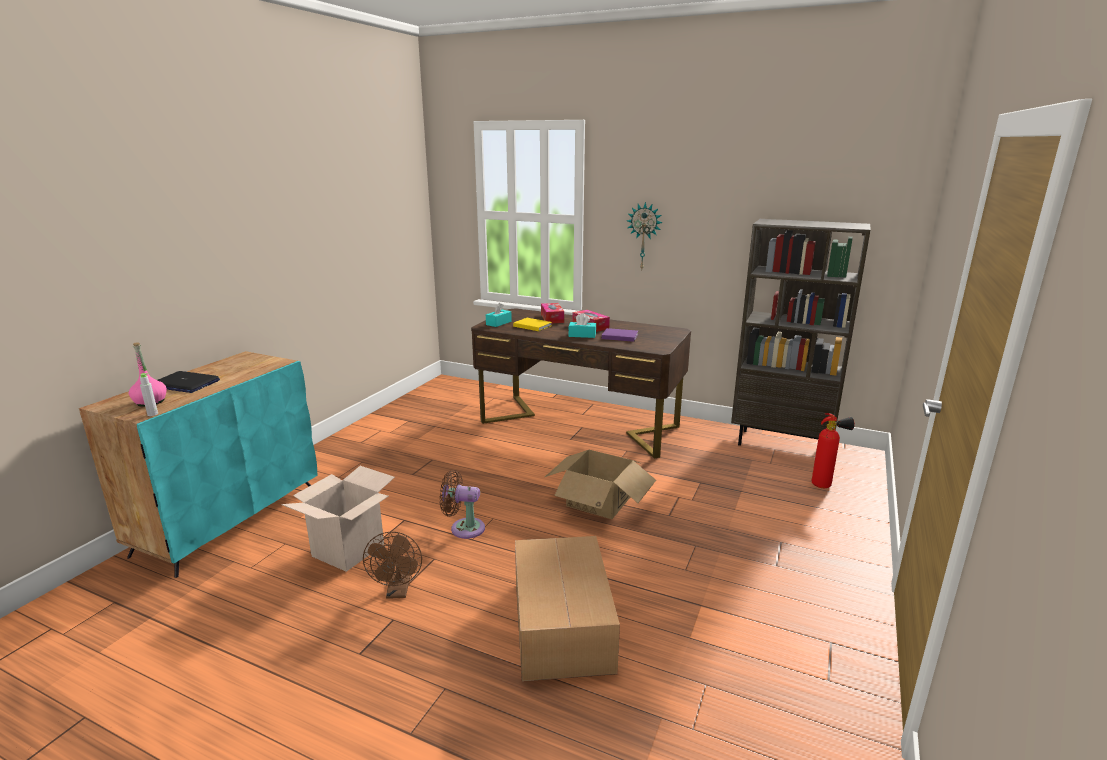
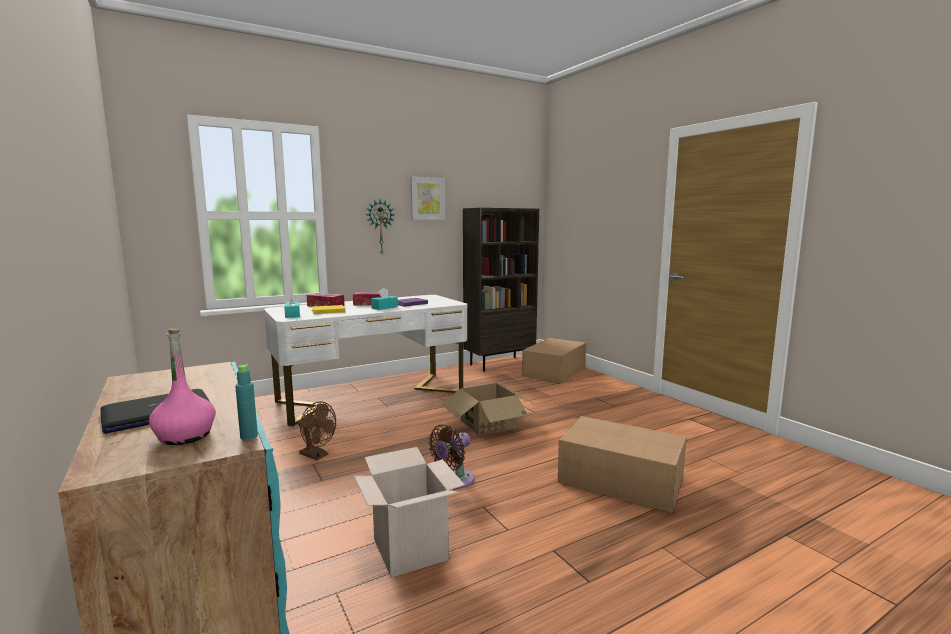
camera: 55 degrees left, 10 degrees down
(152, 414) = (249, 437): grey bottle -> turquoise bottle
(398, 592) = (514, 537): brown fan -> brown fan (317, 455)
(578, 424) = (372, 397): brown desk -> white desk
(711, 203) = (427, 198): none -> picture
(825, 485) = (555, 371): fire extinguisher -> cardboard box

